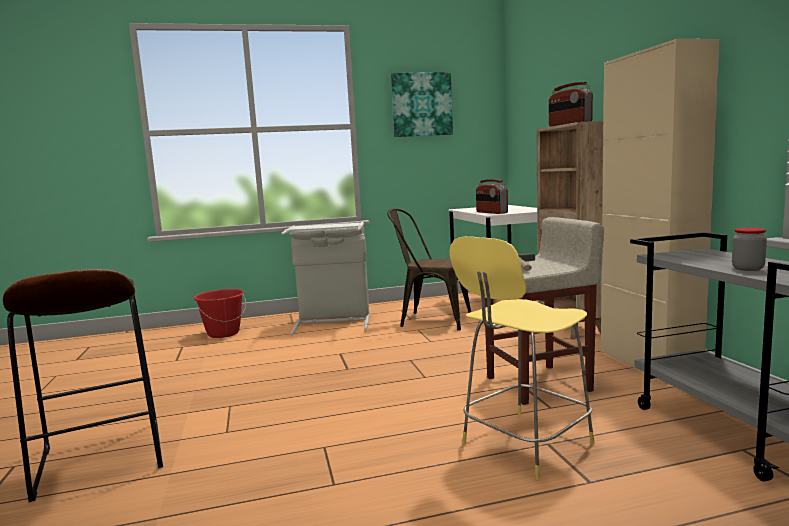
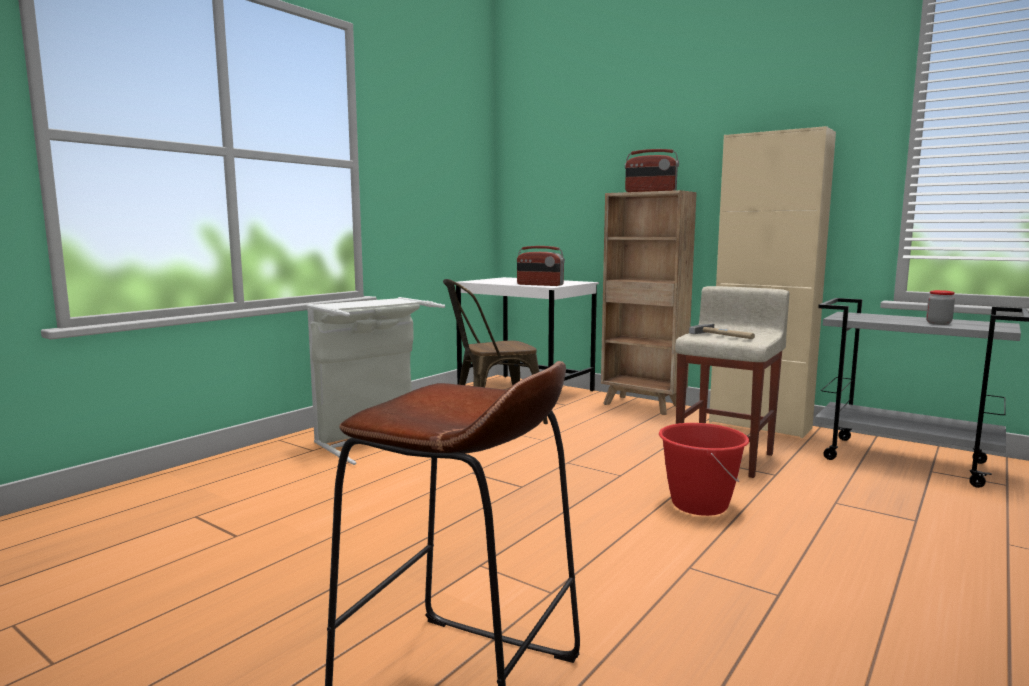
camera: 40 degrees left, 0 degrees up
(223, 333) = (227, 483): red bucket -> red bucket (699, 504)
(421, 104) = (425, 147): picture -> none
(524, 445) = (824, 509): yellow stool -> none

